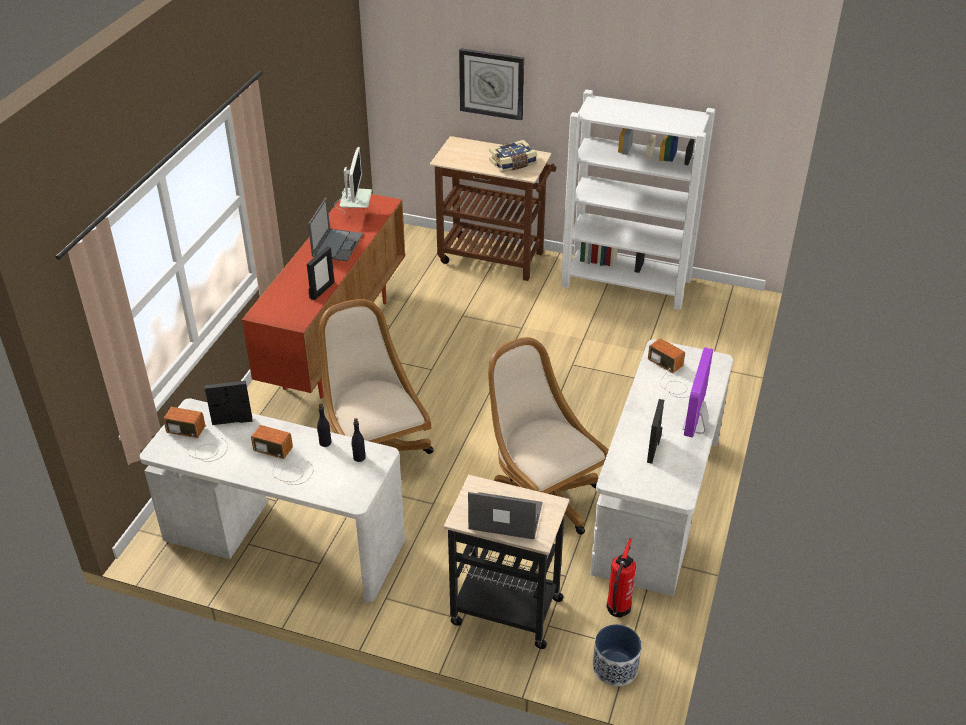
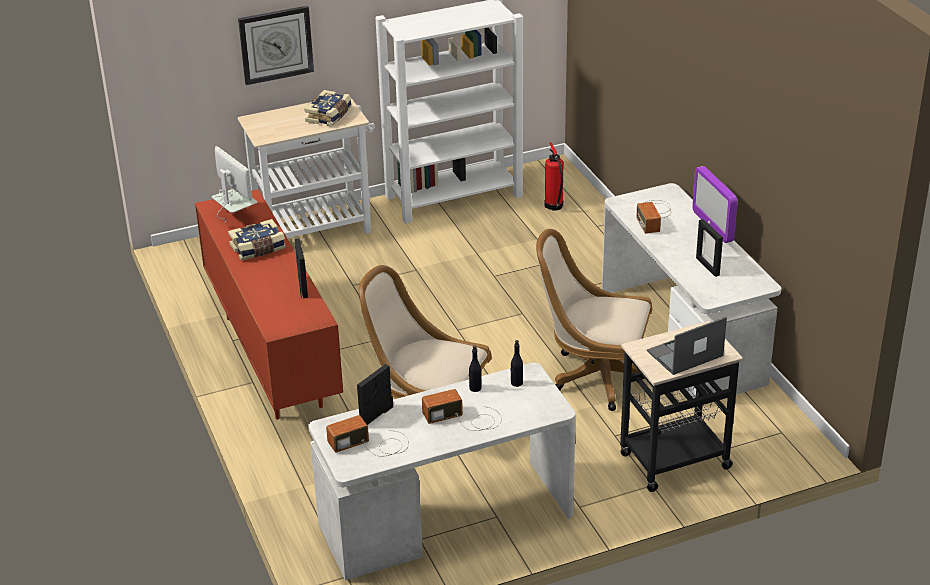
camera: 40 degrees left, 5 degrees down
(337, 245) = (258, 248): laptop -> book
(493, 258) = (315, 229): brown cart -> white cart
(614, 668) = (788, 450): planter -> none
(617, 609) = (743, 415): fire extinguisher -> fire extinguisher (554, 206)
(671, 376) = (654, 216): radio -> radio turned 105 degrees counterclockwise

